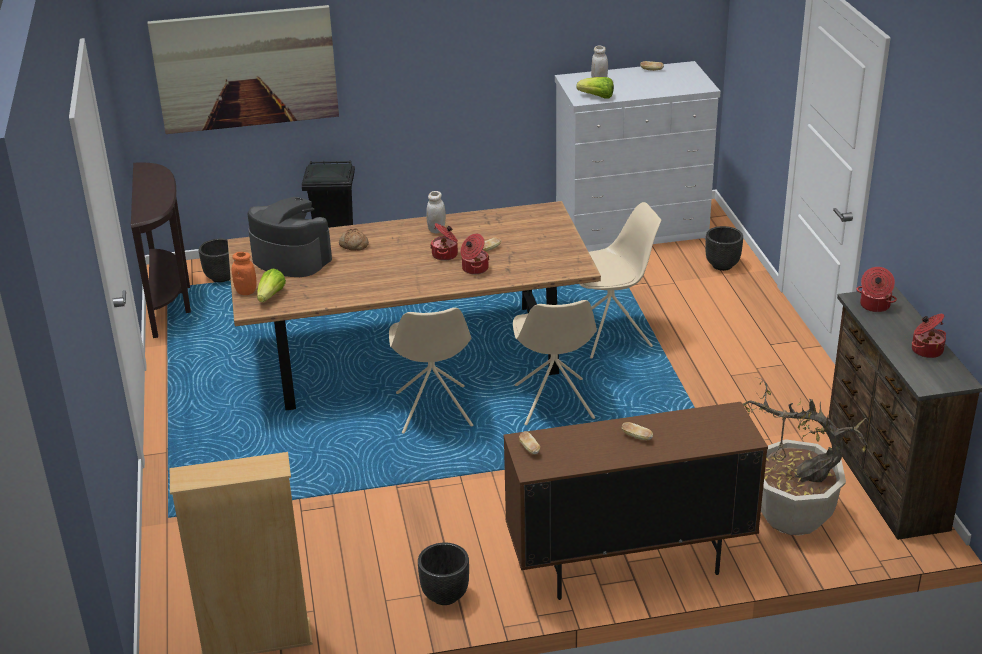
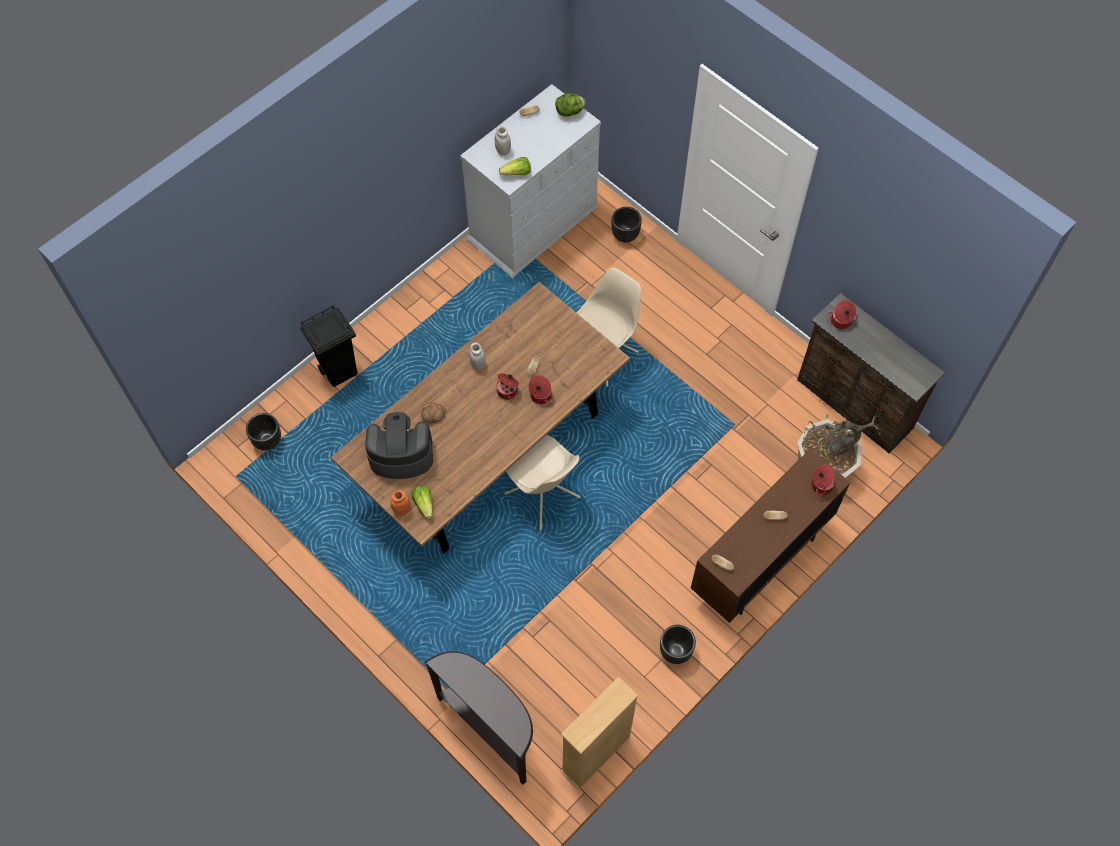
camera: 35 degrees left, 30 degrees up
(171, 301) = (252, 488): brown console table -> brown console table (491, 729)
(246, 69) = (240, 296): picture -> none
(554, 403) = (615, 444): beige chair -> none
(694, 78) = (570, 112): none -> lettuce
(926, 350) = (895, 352): cooking pot -> cooking pot (821, 485)

